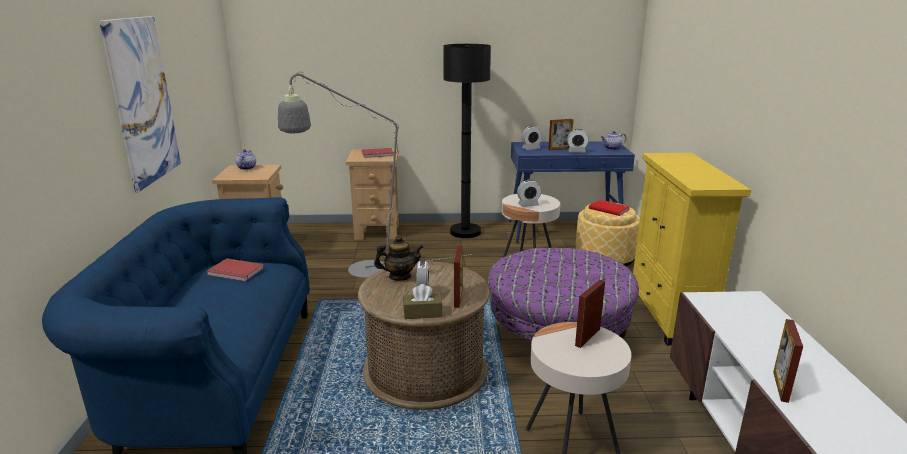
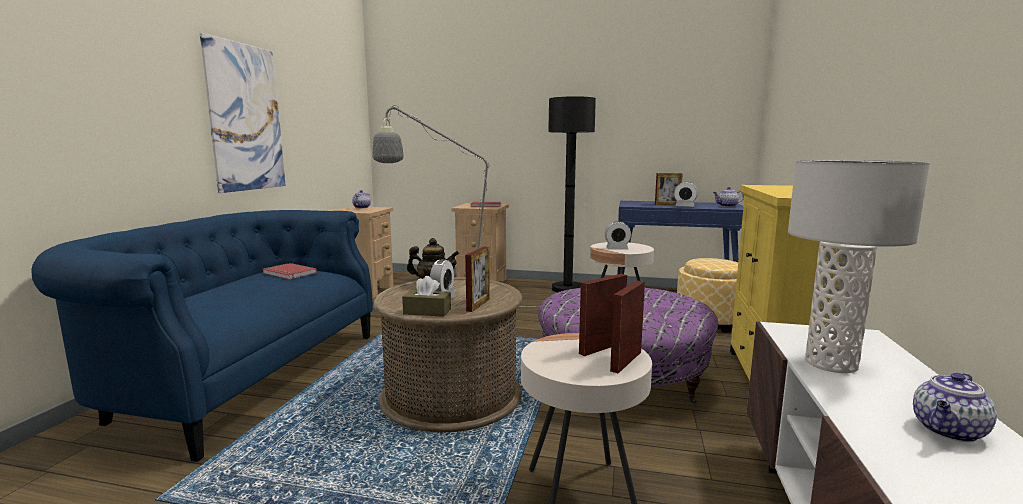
camera: 15 degrees right, 10 degrees down
(531, 148) = (636, 203): alarm clock -> none
(609, 209) = (714, 262): red book -> none
(743, 331) = (832, 363): none -> white table lamp
(780, 386) = (870, 430): picture frame -> picture frame (626, 361)
(820, 380) = (949, 431): none -> teapot

